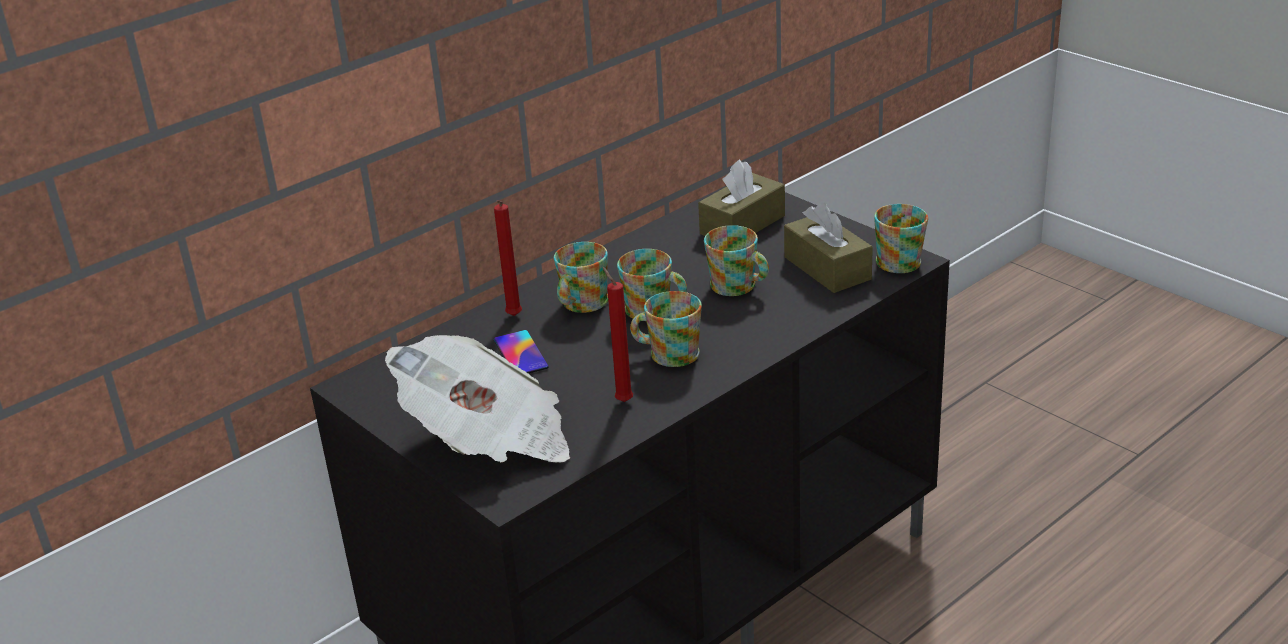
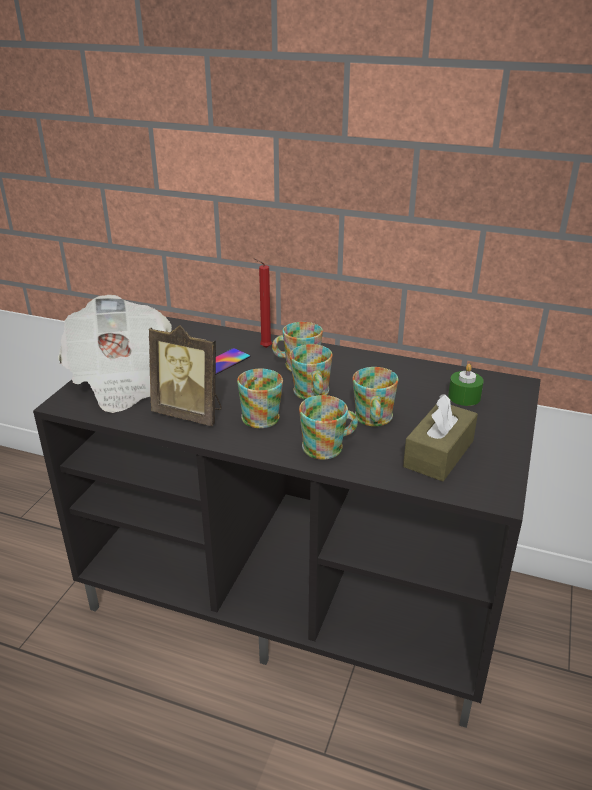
camera: 60 degrees right, 0 degrees up
(622, 400) = (190, 413): red candle -> picture frame
(742, 225) = (464, 397): brown tissue box -> green candle
(899, 259) = (492, 489): mug -> mug (328, 447)

